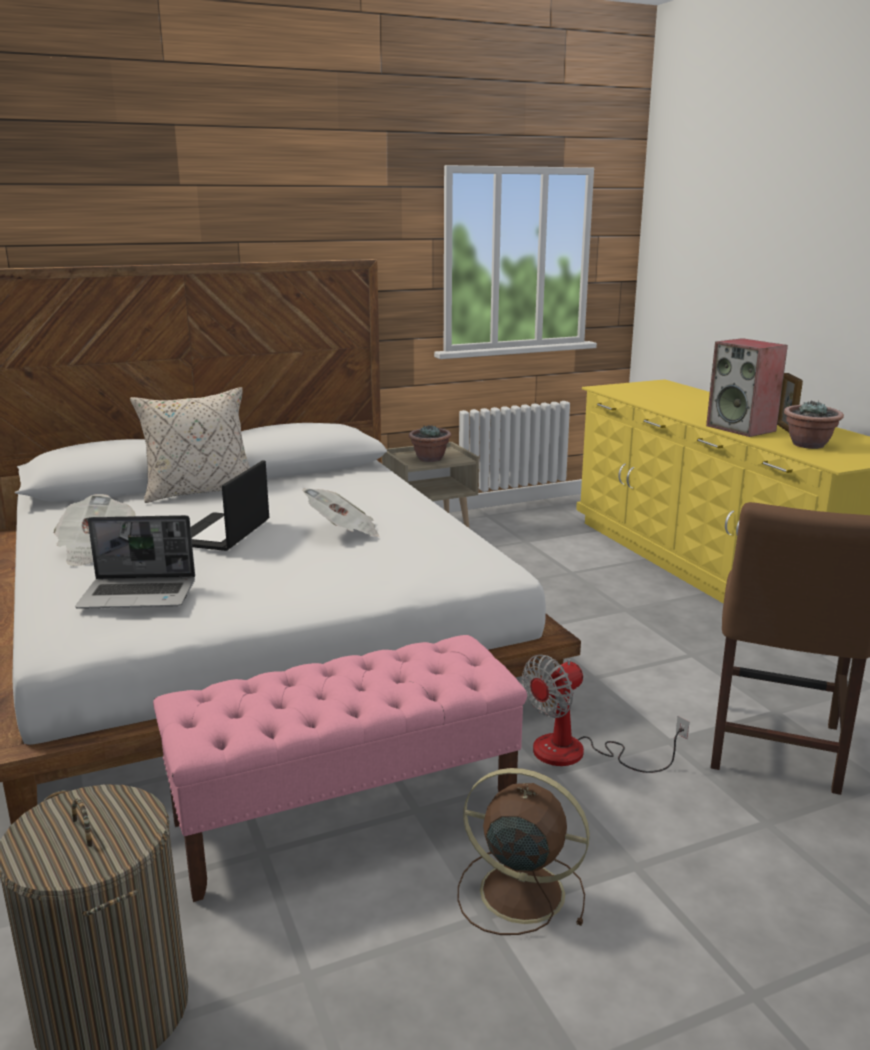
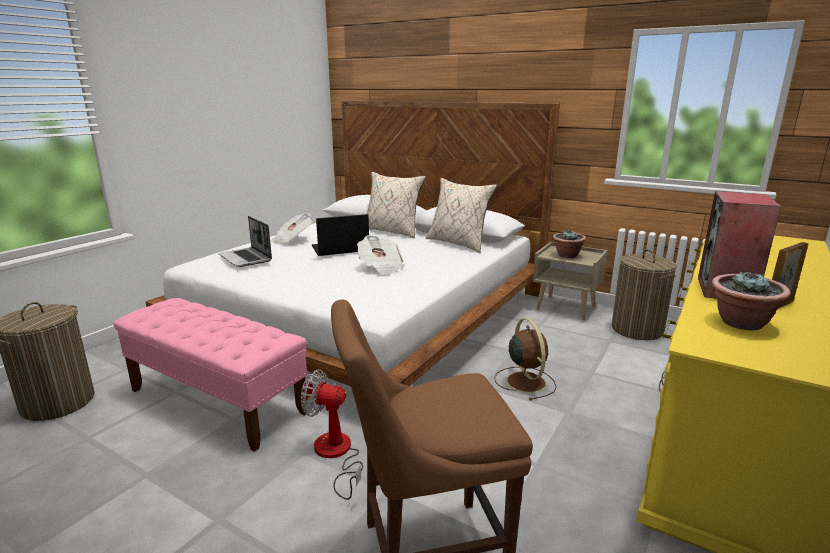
camera: 55 degrees right, 0 degrees up
(327, 478) = (458, 243): none -> beige pillow
(518, 891) = (173, 479): brown fan -> brown fan (525, 381)
(521, 523) = (637, 329): none -> laundry basket

